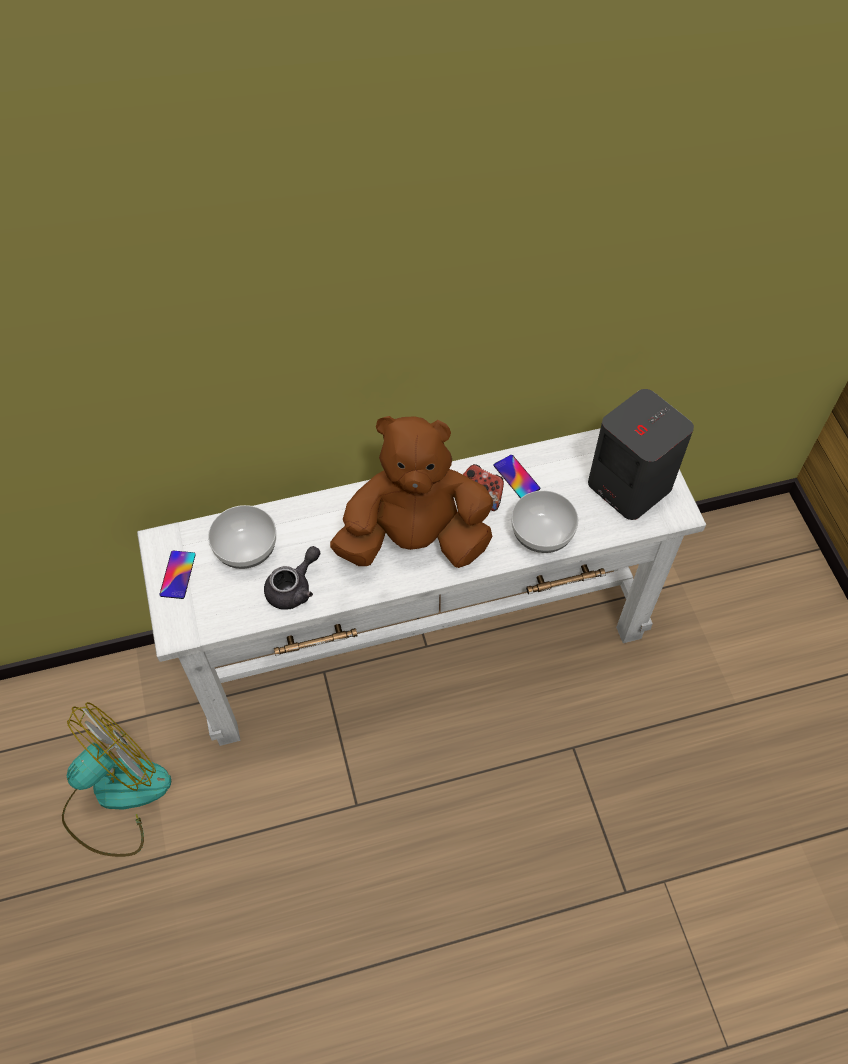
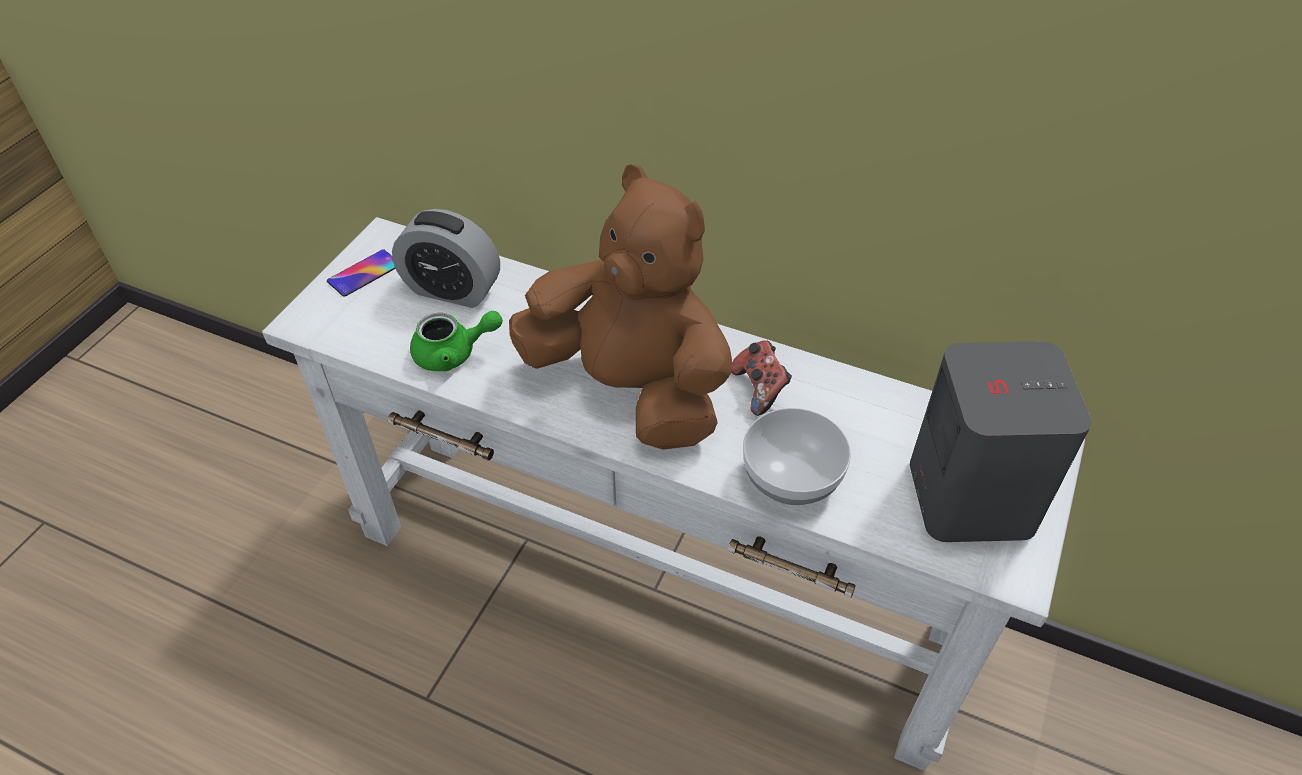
camera: 40 degrees right, 10 degrees down
(115, 796) = (238, 514): fan -> none
(246, 548) = (452, 289): bowl -> alarm clock
(294, 588) = (453, 354): grey teapot -> green teapot
(516, 477) = (822, 397): phone -> none

